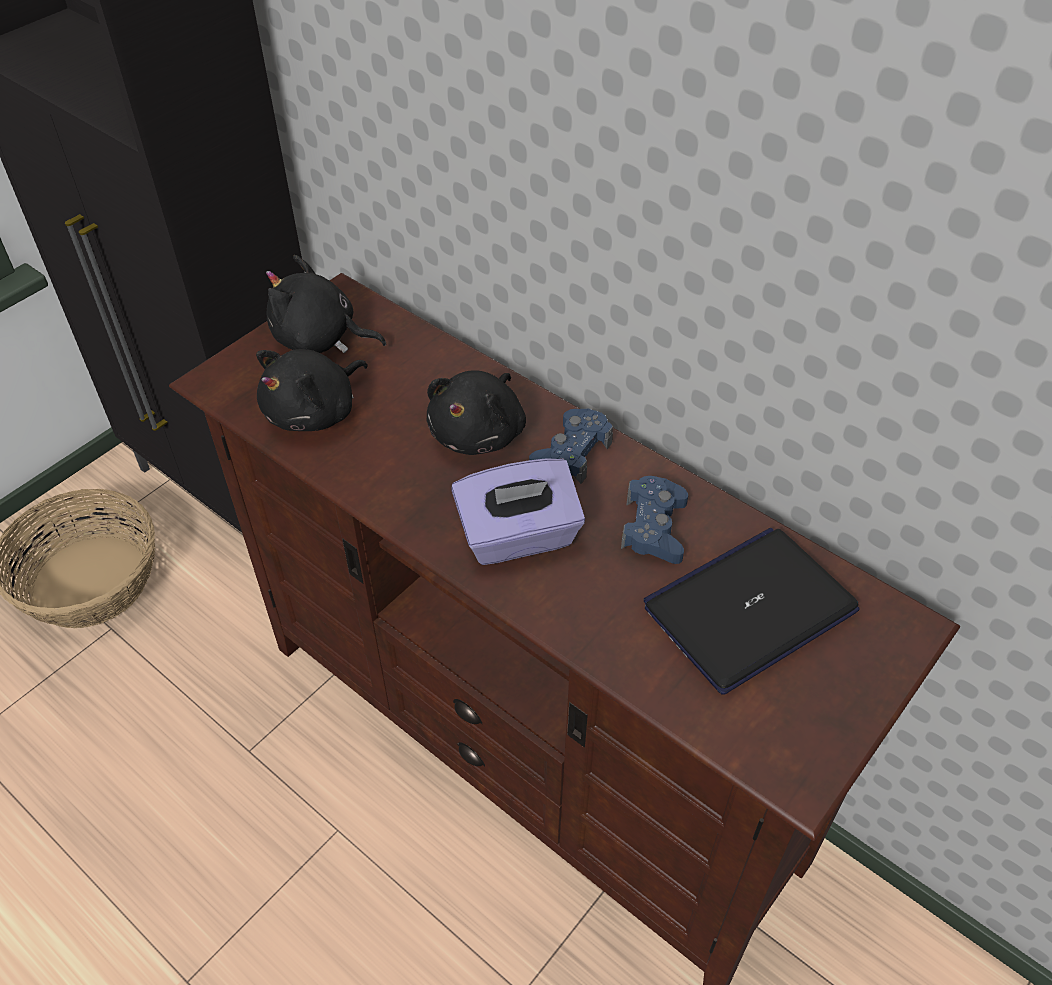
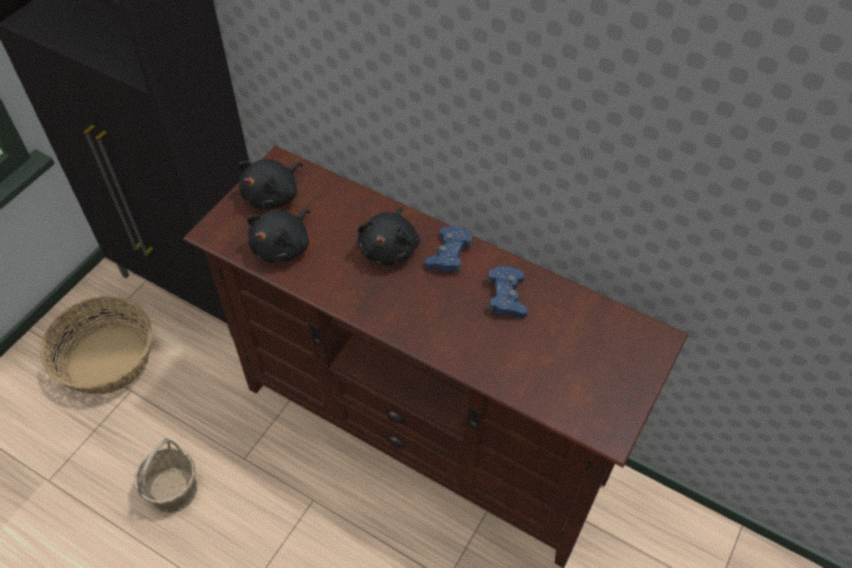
camera: 10 degrees left, 5 degrees up
(136, 782) = (174, 489): none -> basket
(320, 339) = (273, 195): black plush toy -> black plush toy turned 60 degrees counterclockwise
(519, 537) = (427, 313): purple tissue box -> none
(750, 609) = (569, 340): laptop -> none

